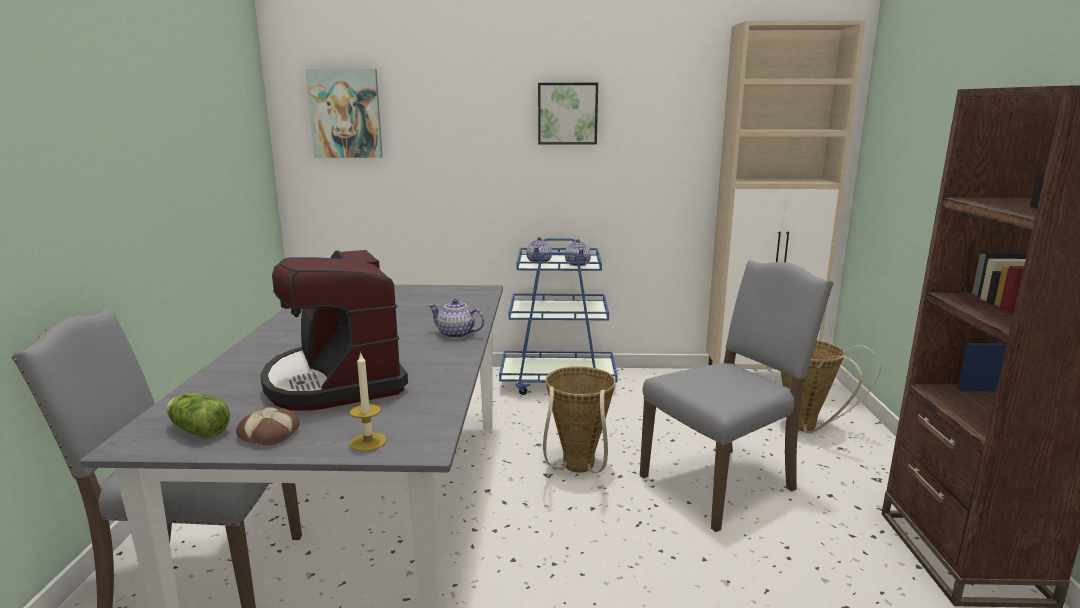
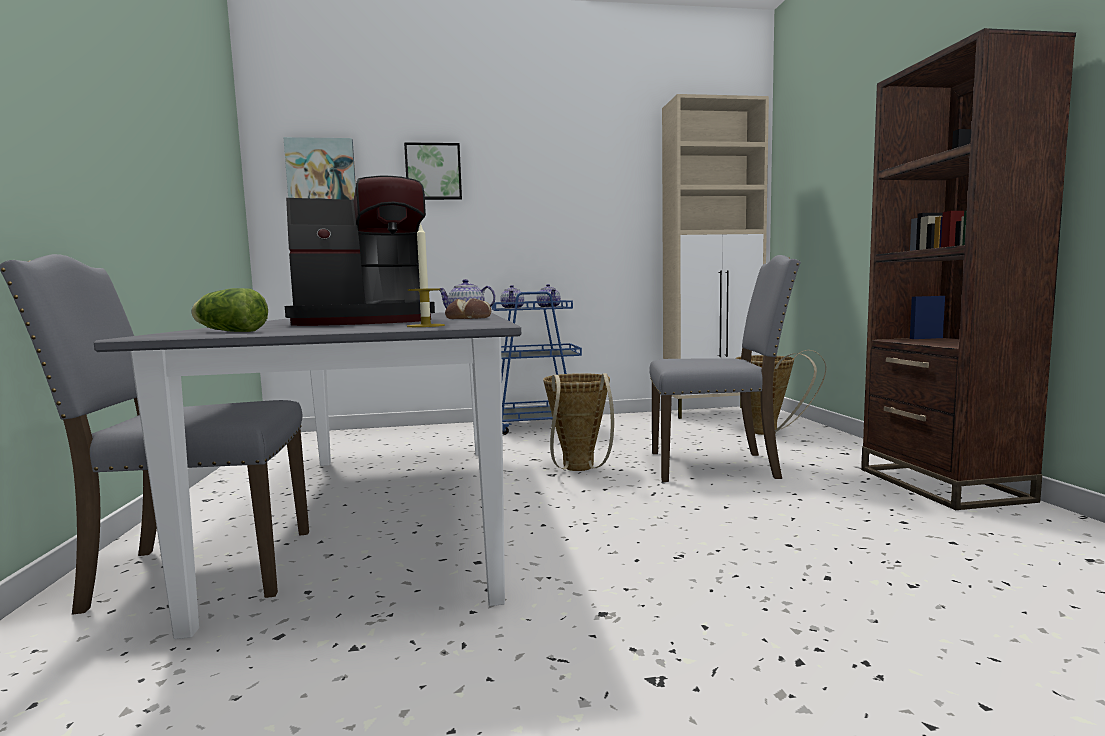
camera: 10 degrees left, 10 degrees down
(270, 433) = (314, 329): bread -> bread (469, 318)
(336, 381) = (364, 322): coffee machine -> coffee machine turned 75 degrees counterclockwise
(567, 113) = (529, 180): picture -> picture (433, 172)
(722, 483) = (716, 466): grey chair -> grey chair turned 45 degrees clockwise

